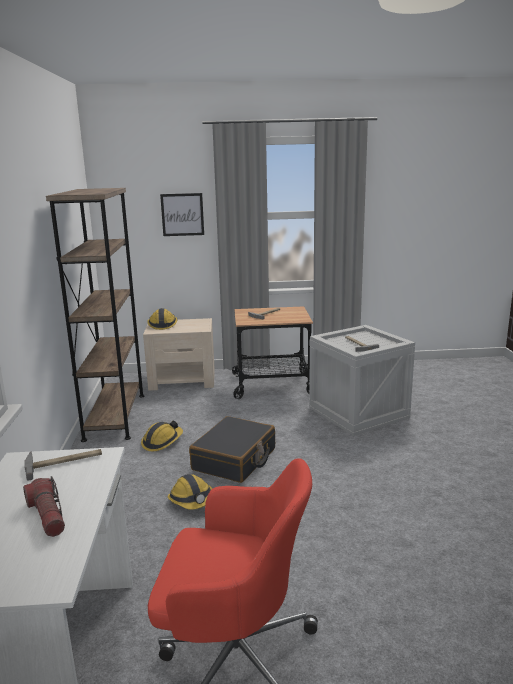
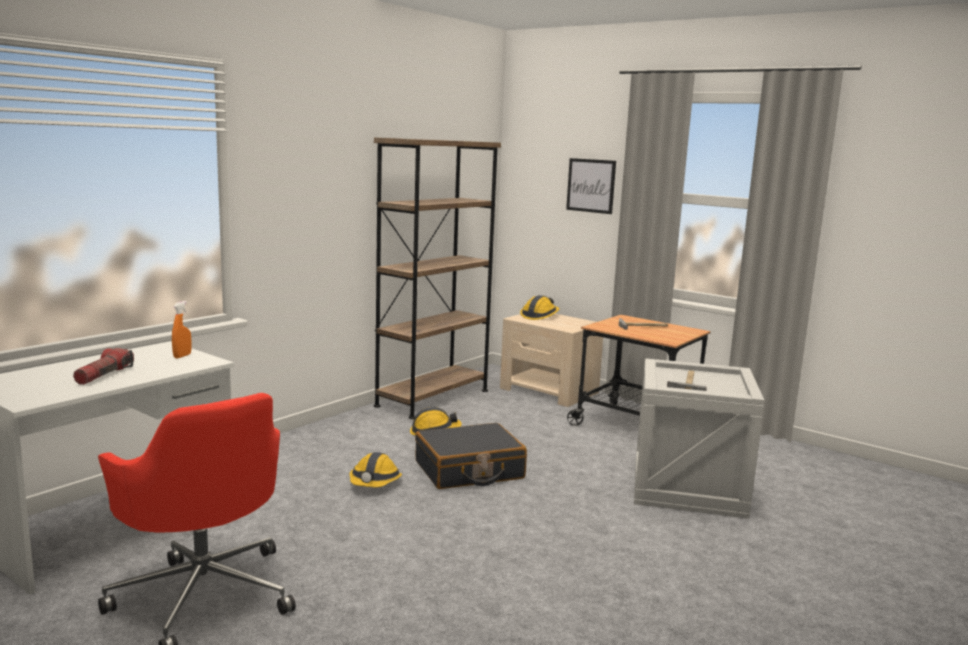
camera: 40 degrees right, 5 degrees down
(64, 461) = (182, 356): hammer -> orange spray bottle

